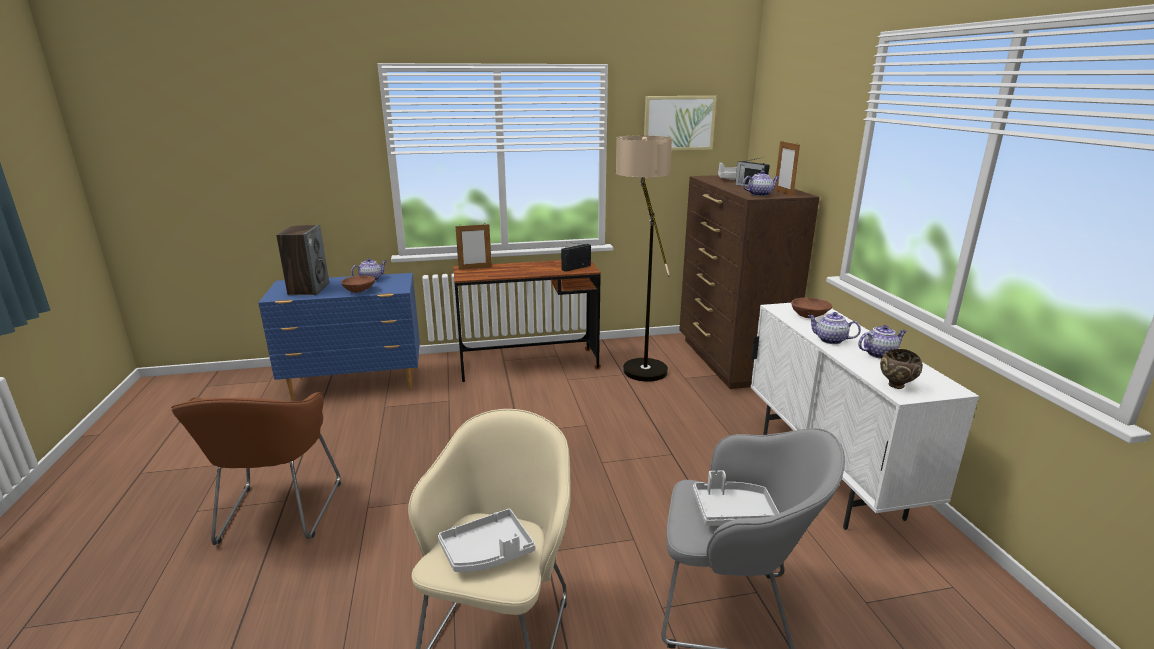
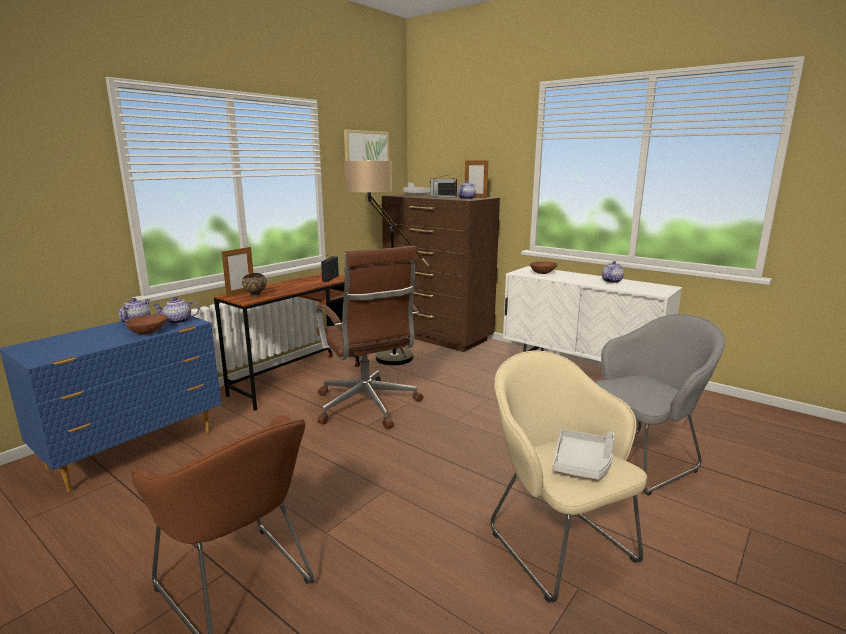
camera: 40 degrees left, 5 degrees down
(308, 289) = (74, 344): speaker -> none
(546, 414) = (367, 407): none -> brown office chair
(733, 512) = (645, 386): grey tray -> none
(830, 340) = (578, 280): teapot -> teapot (177, 321)
(896, 386) = (649, 291): brown bowl -> brown bowl (255, 296)

